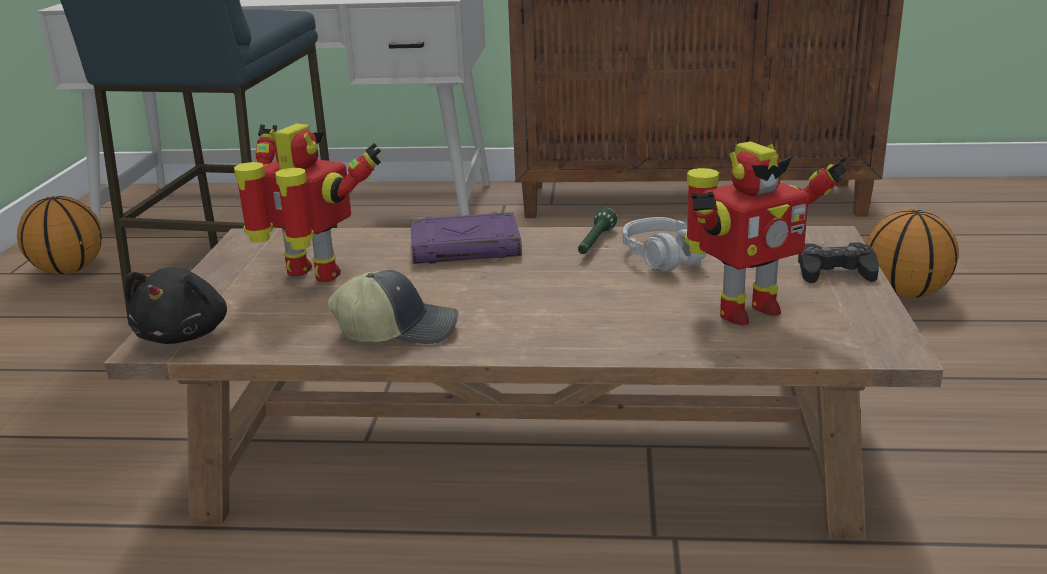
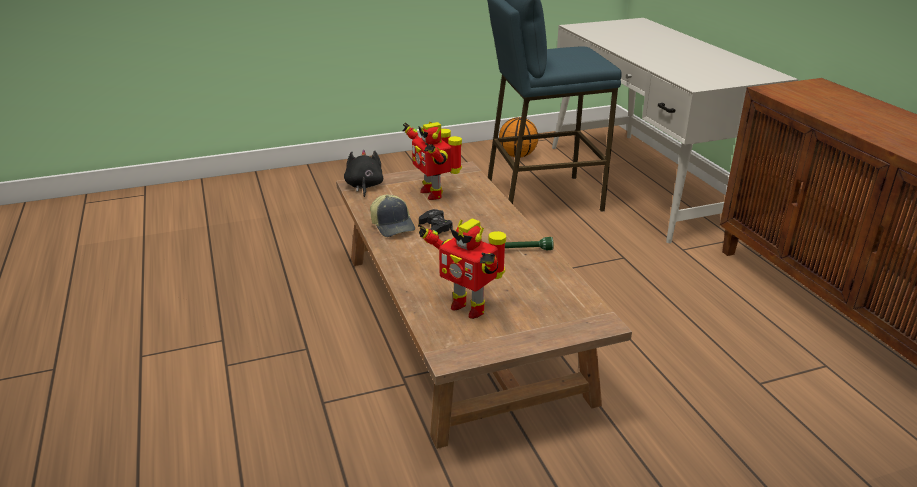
camera: 65 degrees right, 5 degrees up
(185, 335) = (364, 186): black plush toy -> black plush toy turned 105 degrees clockwise
(312, 276) = (433, 193): toy robot -> toy robot turned 150 degrees clockwise
(466, 247) = (493, 218): purple book -> none
(663, 257) = (522, 273): grey headphones -> none
(835, 272) = (543, 330): black game controller -> black game controller (435, 228)
(905, 293) = (780, 443): basketball -> none

